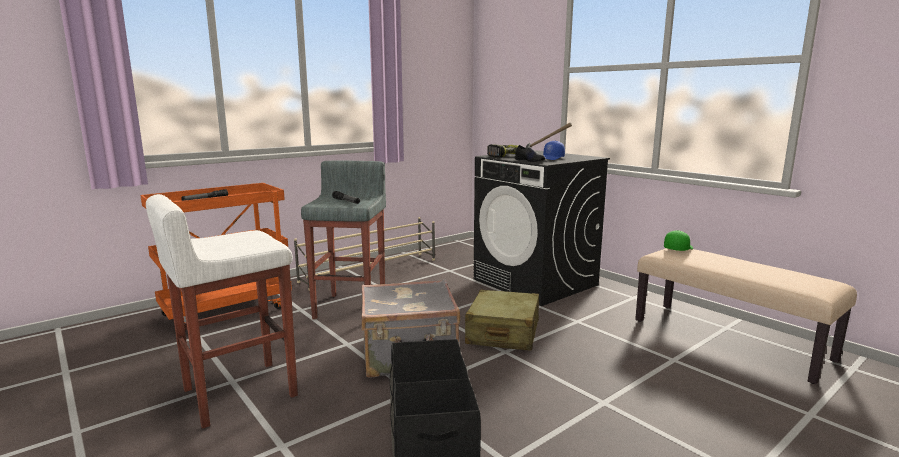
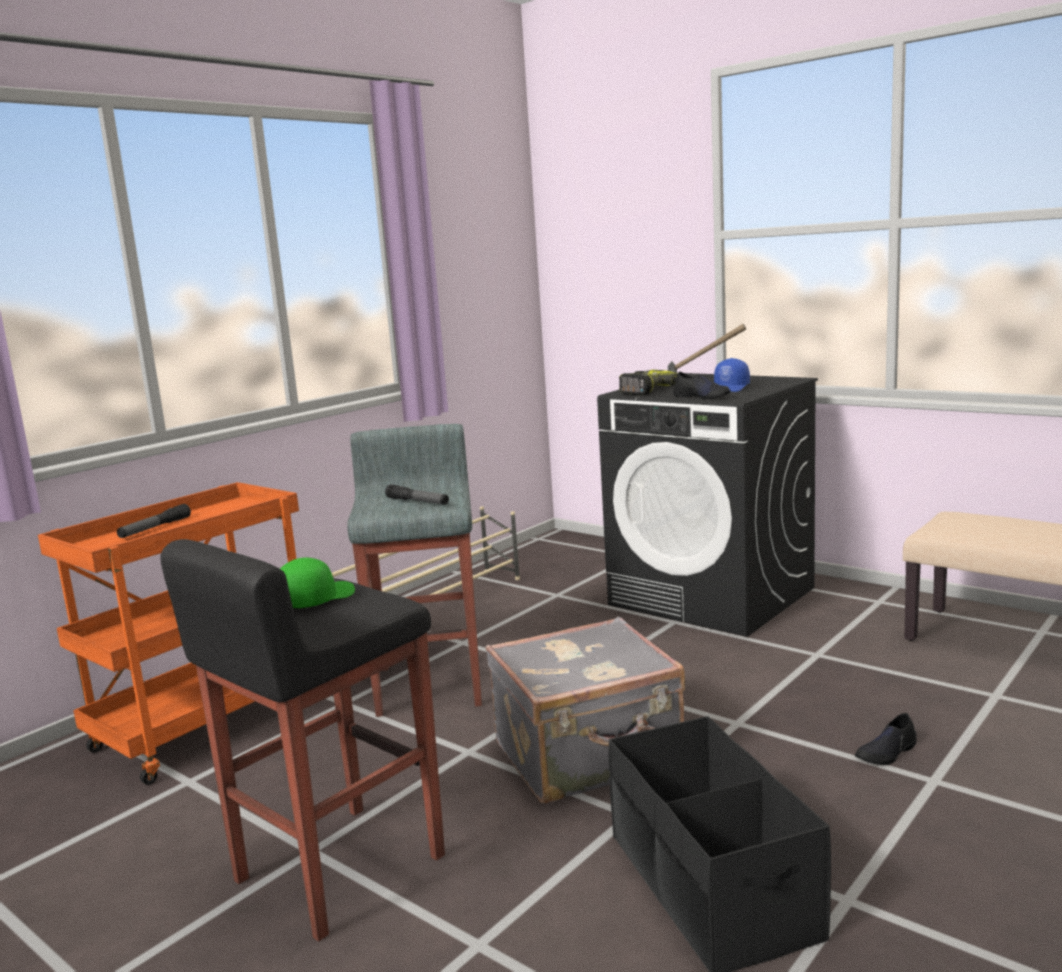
camera: 10 degrees left, 0 degrees up
(237, 392) = (336, 869): white stool -> black stool
(503, 333) = (714, 692): beige suitcase -> none
(584, 382) = (886, 752): none -> black shoe
(678, 248) = (957, 516): green cap -> green cap (316, 599)

